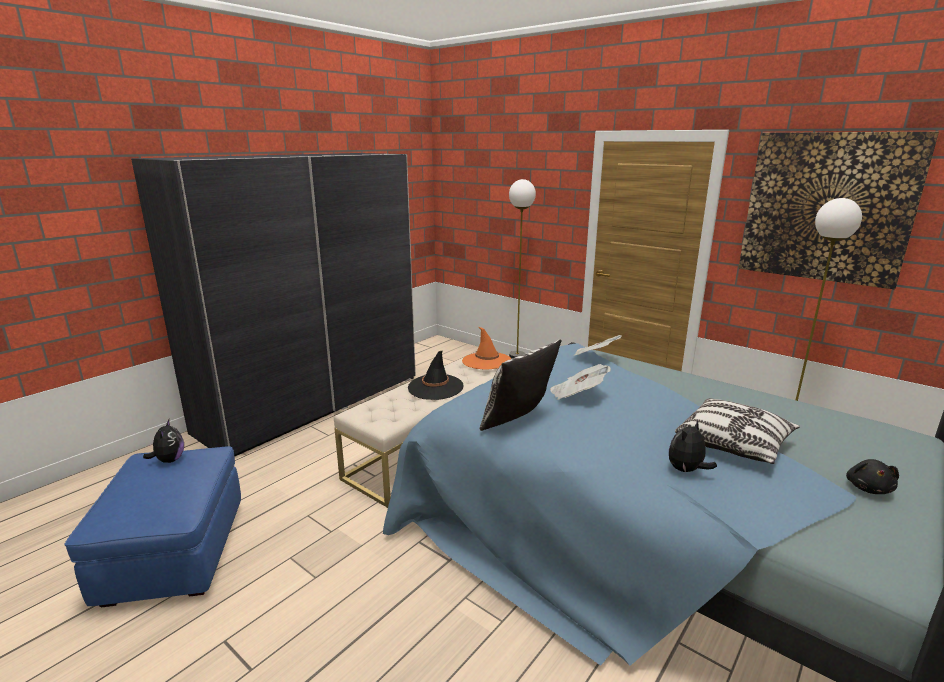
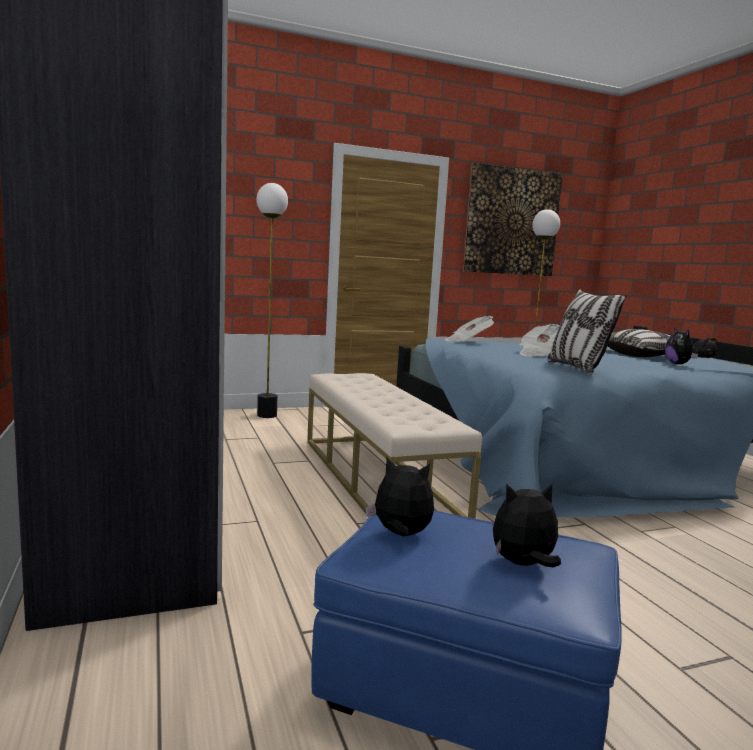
camera: 60 degrees left, 10 degrees down
(139, 500) = (523, 565): none -> plush toy
(435, 387) = (387, 397): black hat -> none
(486, 361) = (352, 377): orange hat -> none

